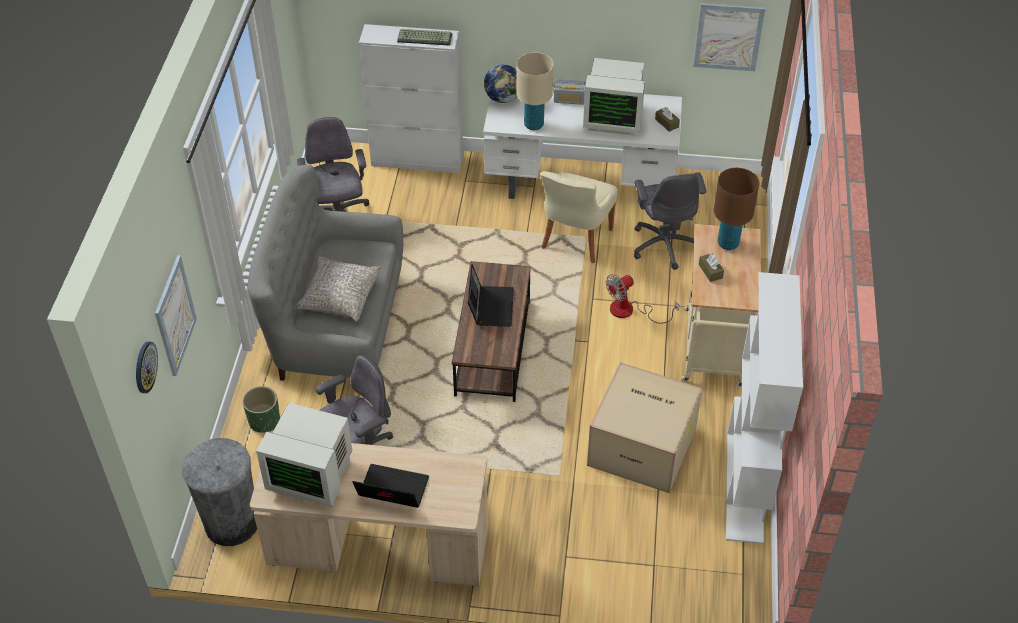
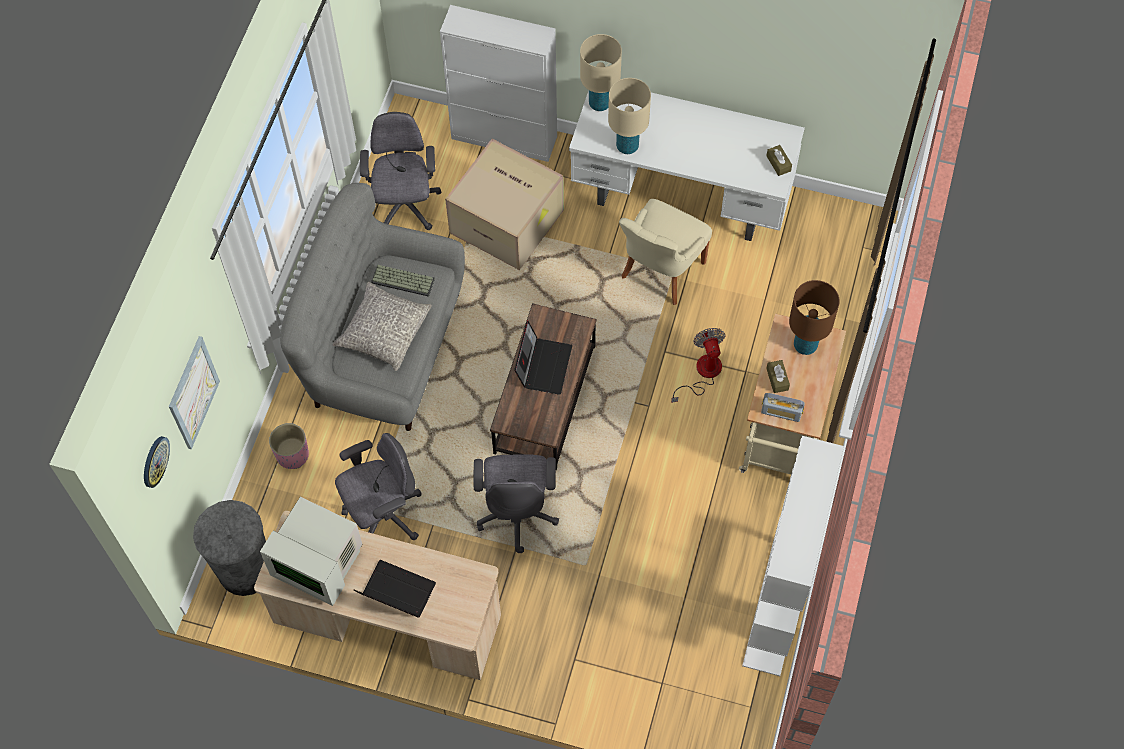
camera: 10 degrees right, 15 degrees up
(264, 421) = (292, 454): green planter -> pink planter
(425, 37) = (515, 34): keyboard -> keyboard (404, 280)
(503, 98) = (600, 103): globe -> beige table lamp
(569, 100) = (674, 116): radio -> radio (781, 412)
(613, 117) = (719, 147): monitor -> none
(630, 311) = (702, 373): fan -> fan turned 105 degrees clockwise
(643, 446) = (681, 543): cardboard box -> cardboard box (508, 221)
(664, 244) = (759, 291): grey office chair -> grey office chair (517, 513)
(728, 37) = (859, 83): picture -> none

